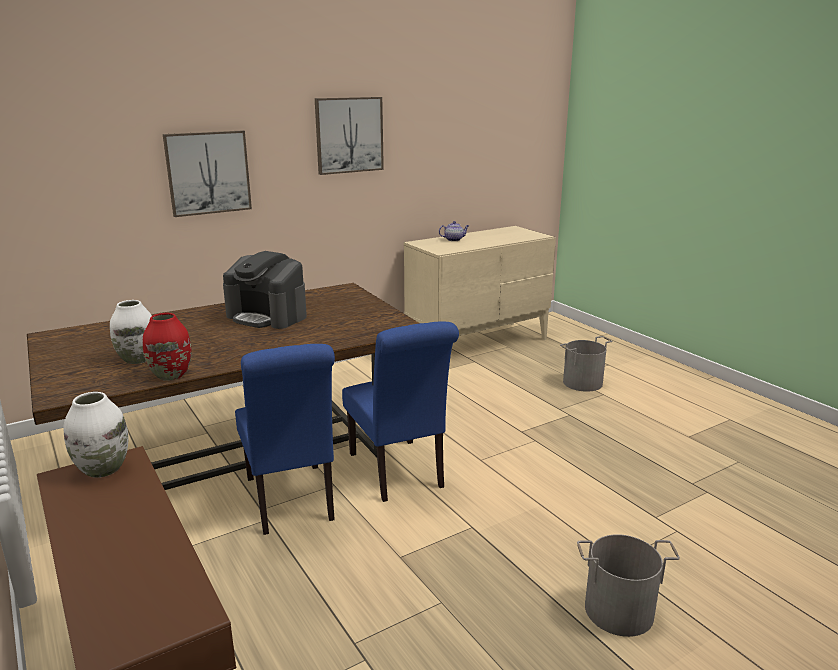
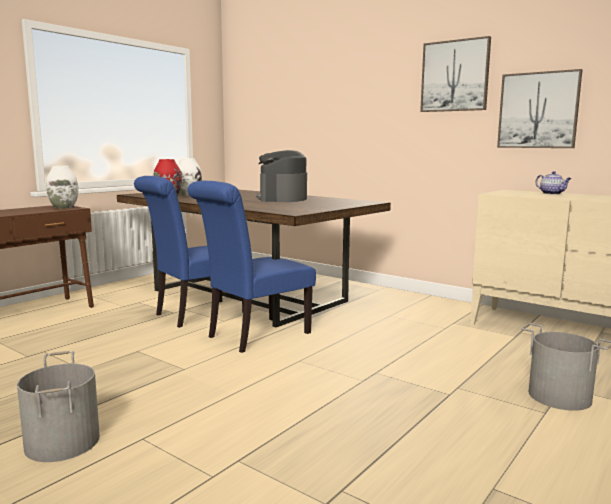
camera: 70 degrees right, 10 degrees down
(208, 173) = (341, 106): picture -> picture (538, 110)

